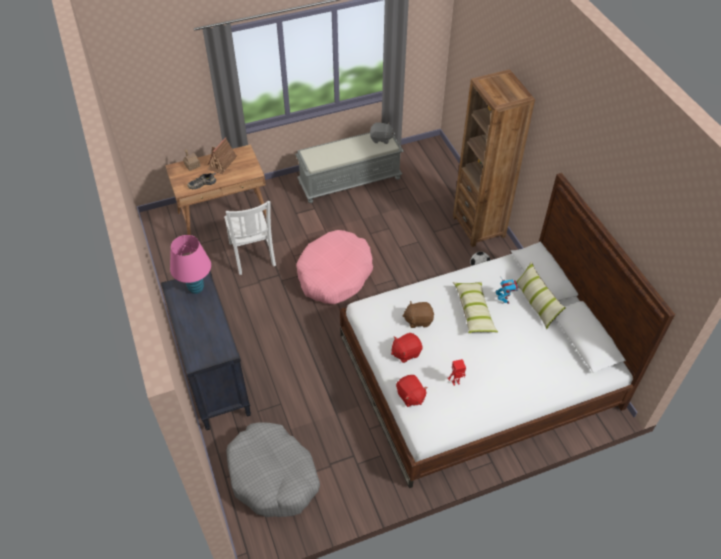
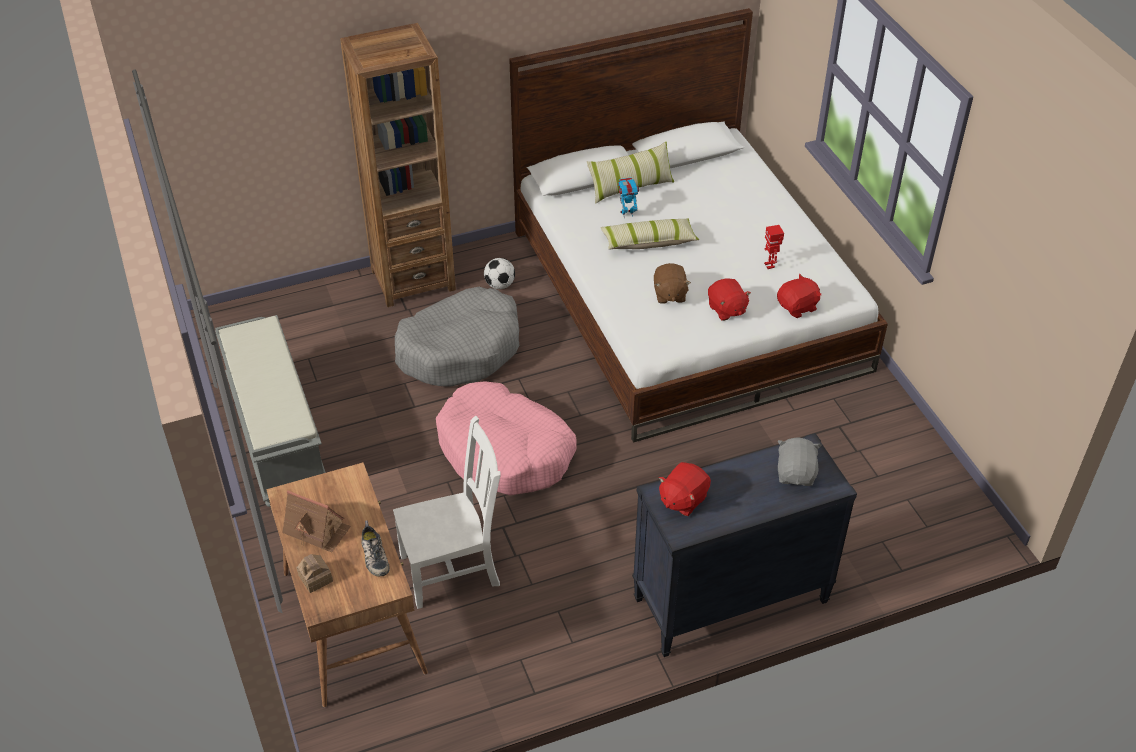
camera: 90 degrees left, 5 degrees down
(196, 288) = (682, 499): pink table lamp -> red plush toy
(273, 476) = (888, 513): grey dog bed -> grey dog bed (460, 349)
(381, 139) = (246, 336): grey plush toy -> grey plush toy (796, 474)

